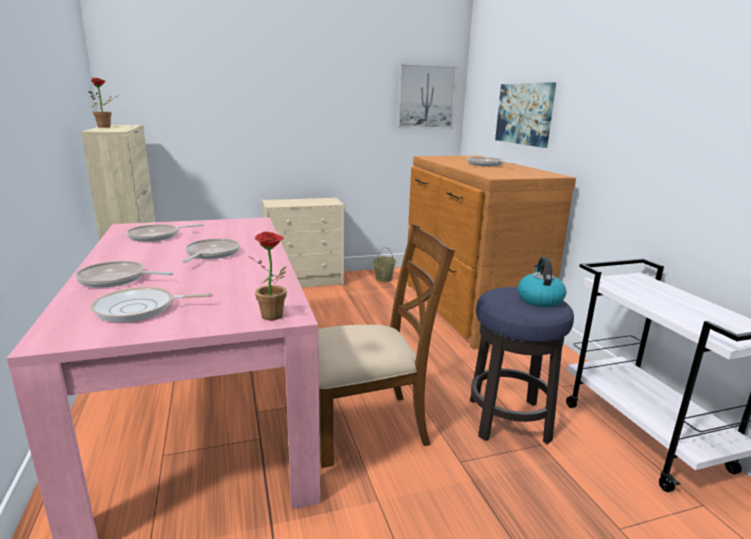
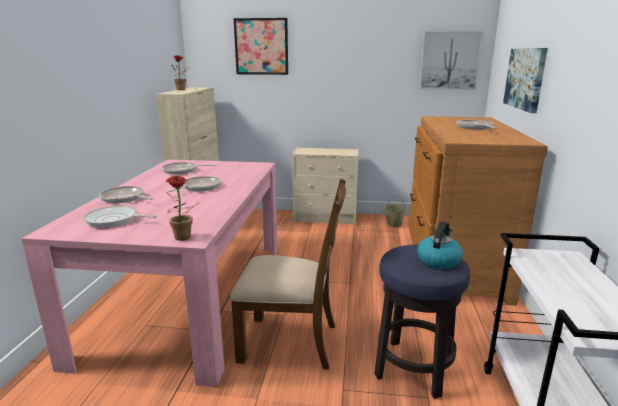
camera: 25 degrees right, 0 degrees up
(208, 72) = (261, 46): none -> picture

